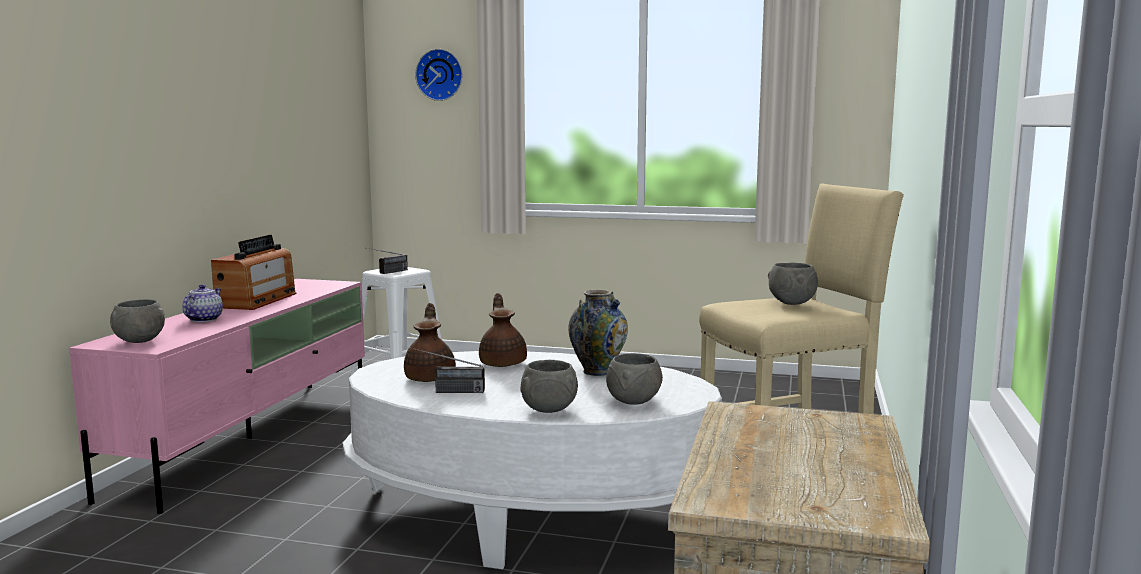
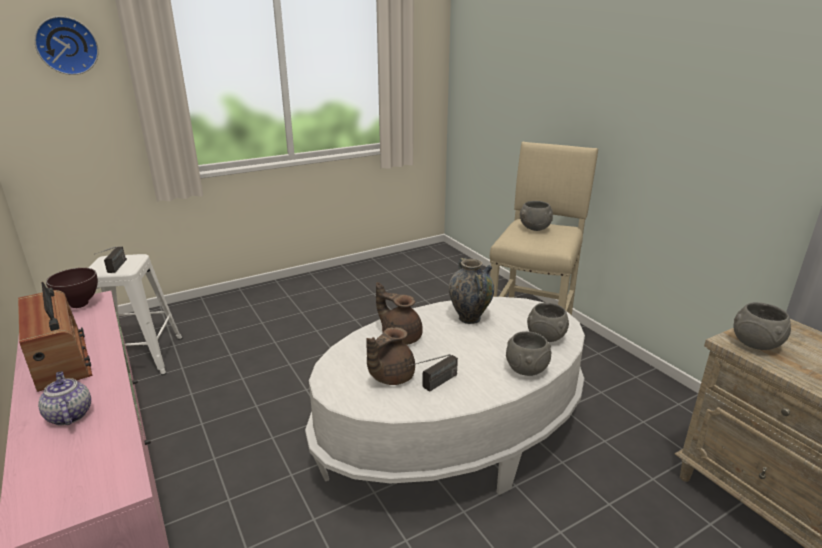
camera: 45 degrees left, 15 degrees up
(141, 342) = (80, 489): grey bowl -> grey bowl (756, 345)
(328, 283) = (80, 304): none -> brown bowl
(431, 377) = (390, 377): brown teapot -> brown teapot turned 90 degrees counterclockwise

